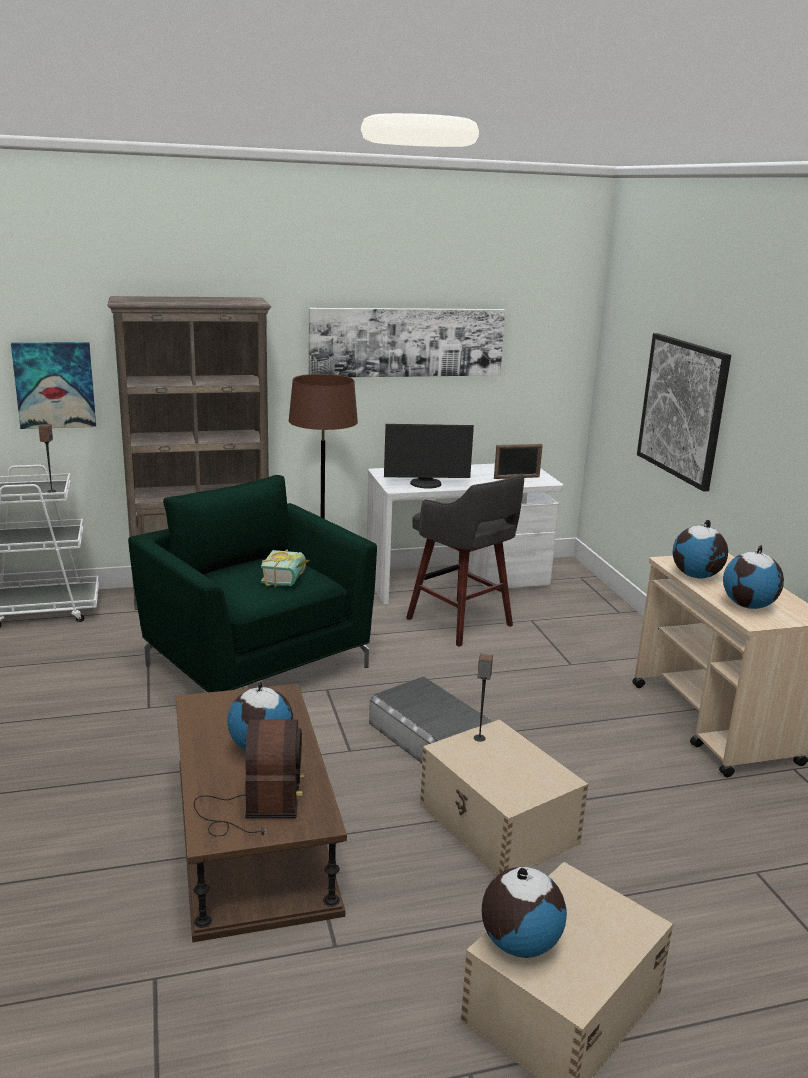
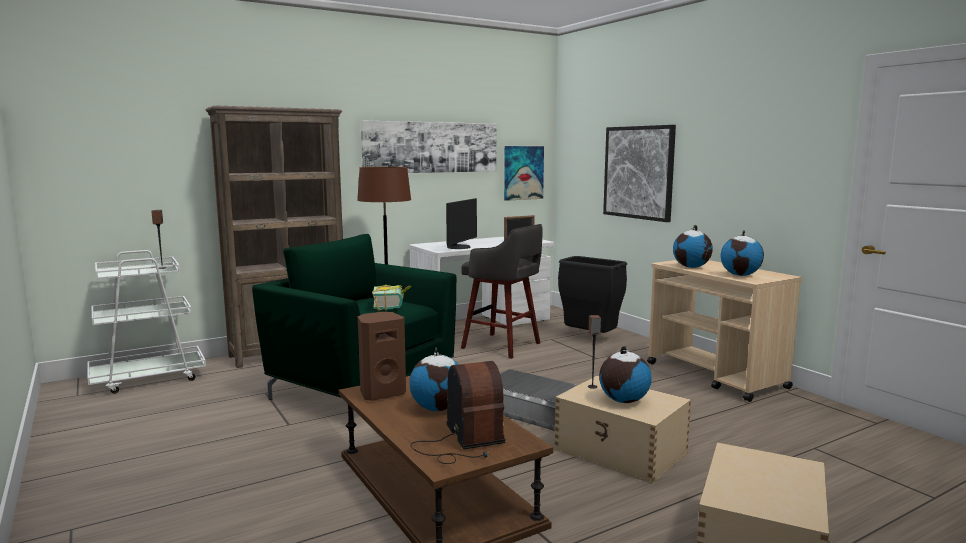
camera: 15 degrees left, 10 degrees down
(55, 385) = (158, 182): picture -> picture (523, 172)
(216, 711) = (381, 393): none -> brown speaker
(426, 484) = (460, 247): monitor -> monitor turned 45 degrees counterclockwise
(519, 943) = (733, 492): globe -> globe (623, 401)
(585, 627) = (590, 338): none -> black trash can

